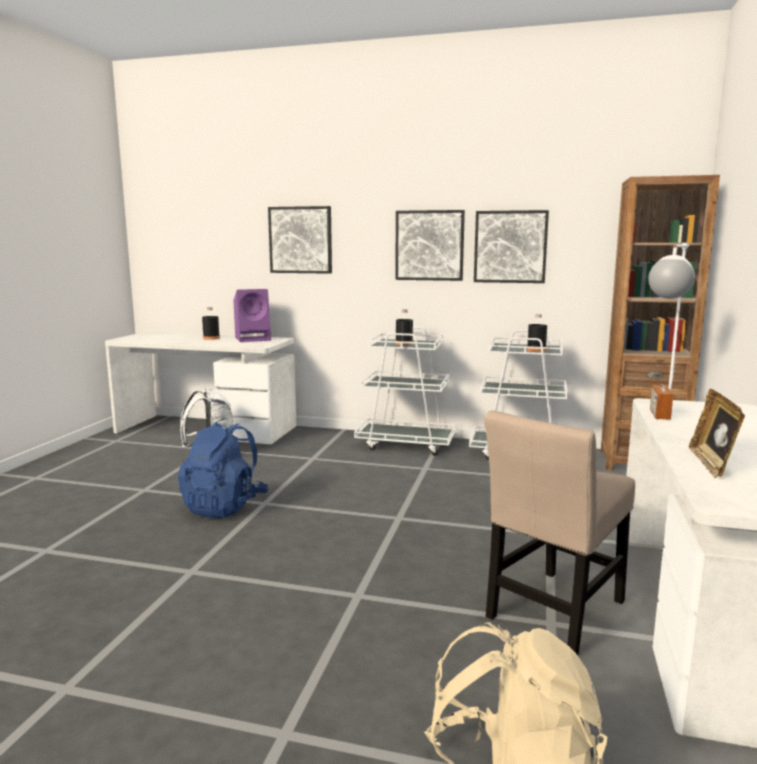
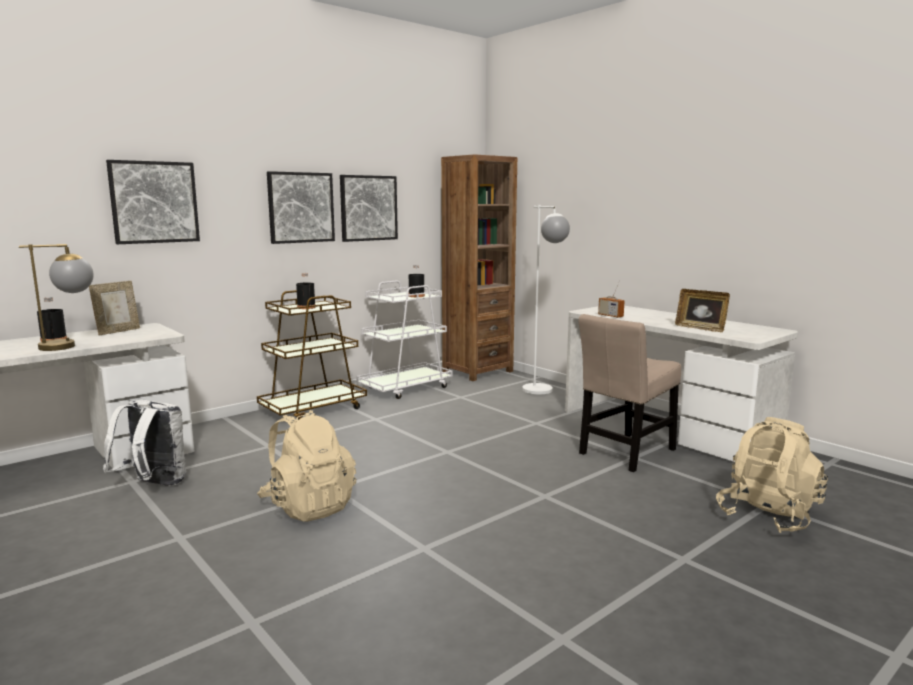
camera: 55 degrees left, 0 degrees up
(202, 342) = (70, 346): none -> table lamp
(225, 506) = (308, 506): blue backpack -> beige backpack
(254, 339) = (118, 331): purple speaker -> picture frame
(406, 444) = (314, 409): white cart -> brown cart
(553, 613) = (625, 453): beige chair -> beige chair turned 60 degrees clockwise

